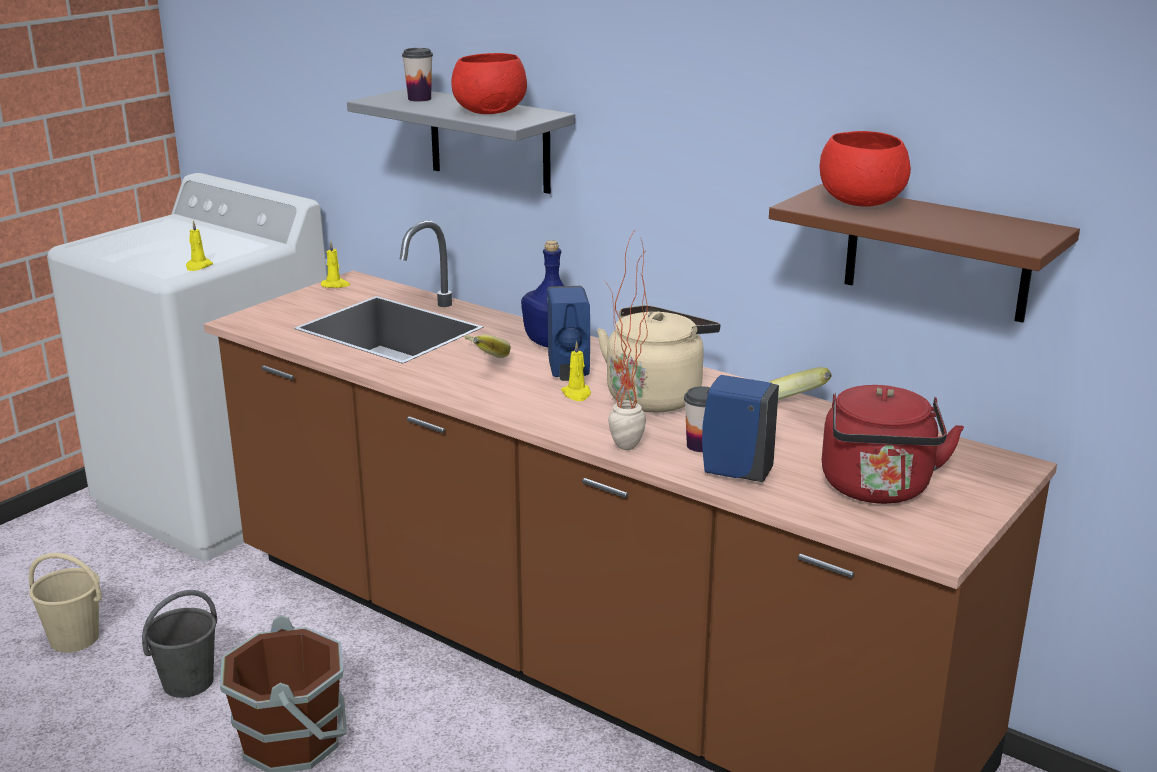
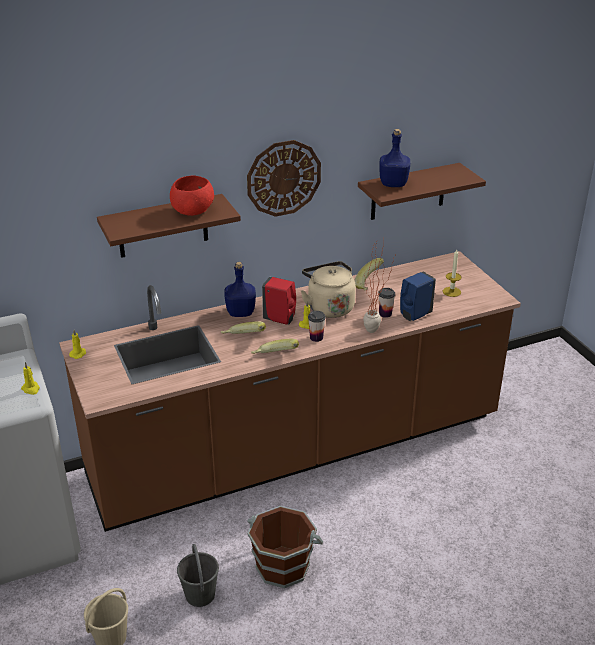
camera: 60 degrees left, 10 degrees up
(419, 99) = (134, 220): cup -> cup (316, 337)
(452, 394) = (275, 358): none -> banana
(489, 141) = (163, 226): grey shelf -> brown shelf
(568, 371) = (280, 319): blue soap dispenser -> red soap dispenser
(677, 121) = (283, 178): none -> wall clock
(860, 202) = (393, 184): red bowl -> blue bottle
(877, 490) = (451, 292): red kettle -> candle

